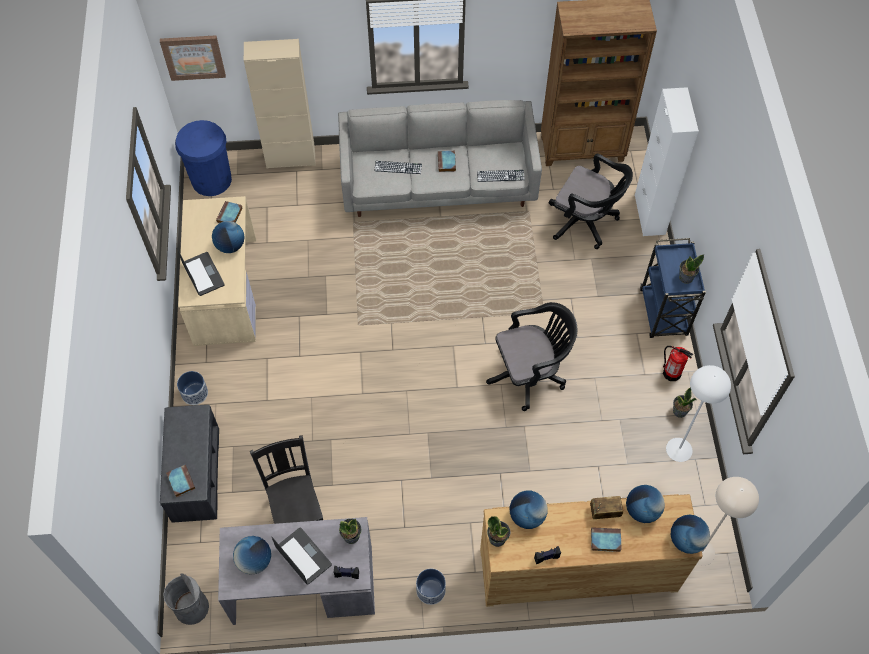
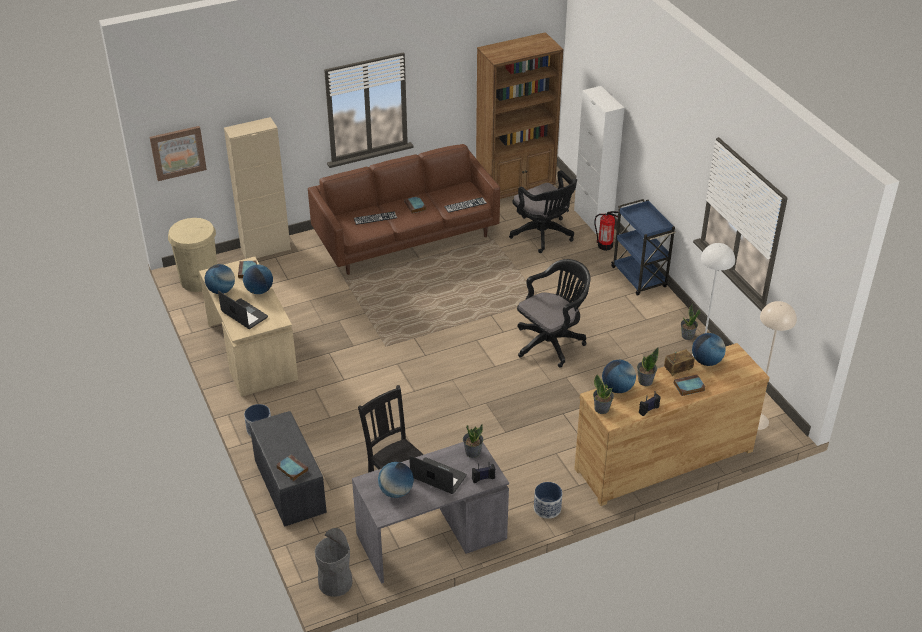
camera: 20 degrees left, 20 degrees down
(211, 180) = (199, 280): blue trash can -> beige trash can
(439, 184) = (407, 238): grey sofa -> brown sofa
(585, 222) = (543, 235): black office chair -> black office chair turned 45 degrees clockwise
(671, 373) = (667, 313): fire extinguisher -> fire extinguisher (605, 245)
(685, 277) = (653, 223): potted plant -> potted plant (645, 381)
(686, 540) = (751, 370): globe -> globe (221, 290)

